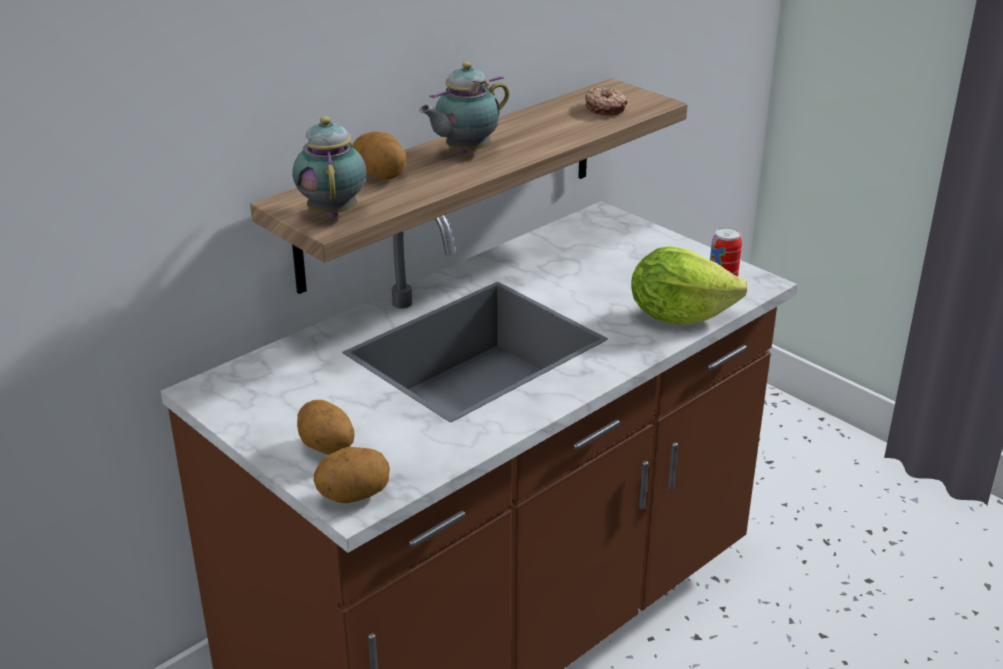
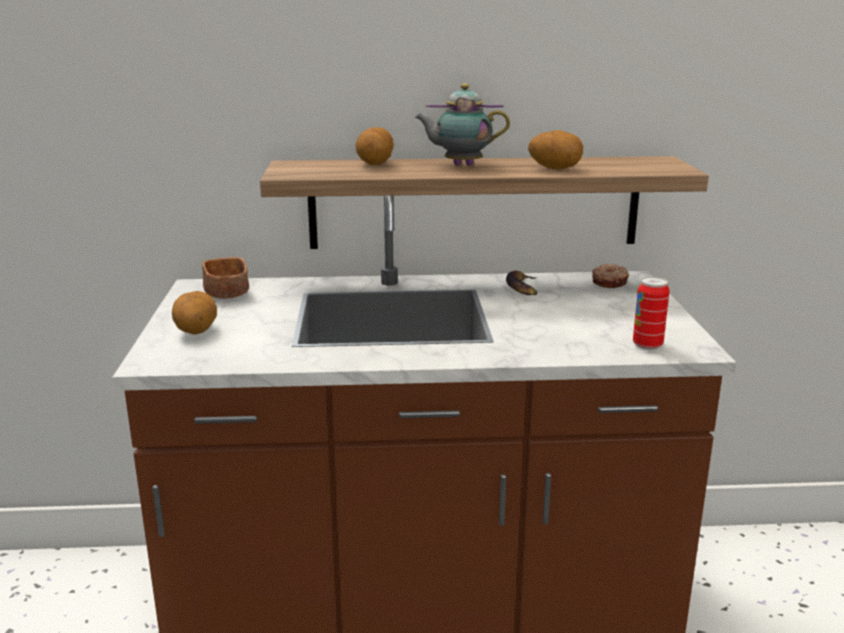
camera: 40 degrees right, 10 degrees down
(261, 386) = (227, 293): none -> brown bowl
(333, 211) = (304, 170): teapot -> none
(353, 495) = (160, 358): potato -> potato (555, 168)
(535, 263) = (523, 288): none -> banana
(605, 108) = (626, 166): donut -> donut (610, 282)
(679, 315) = (579, 347): lettuce -> none

